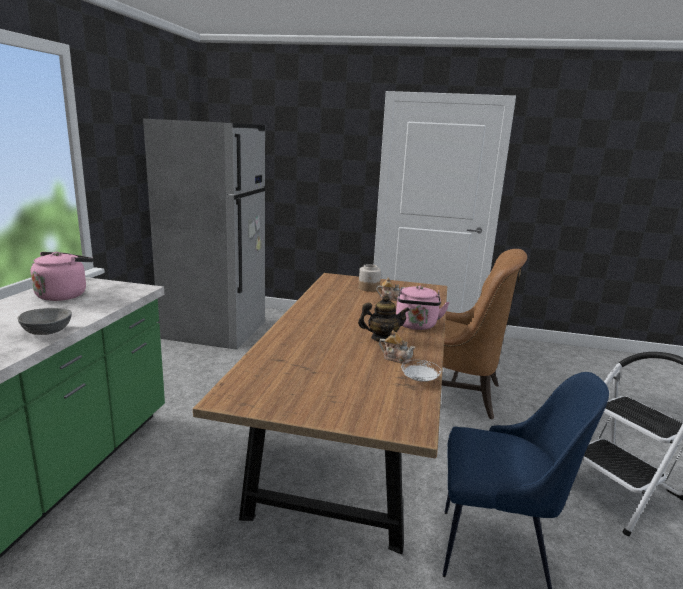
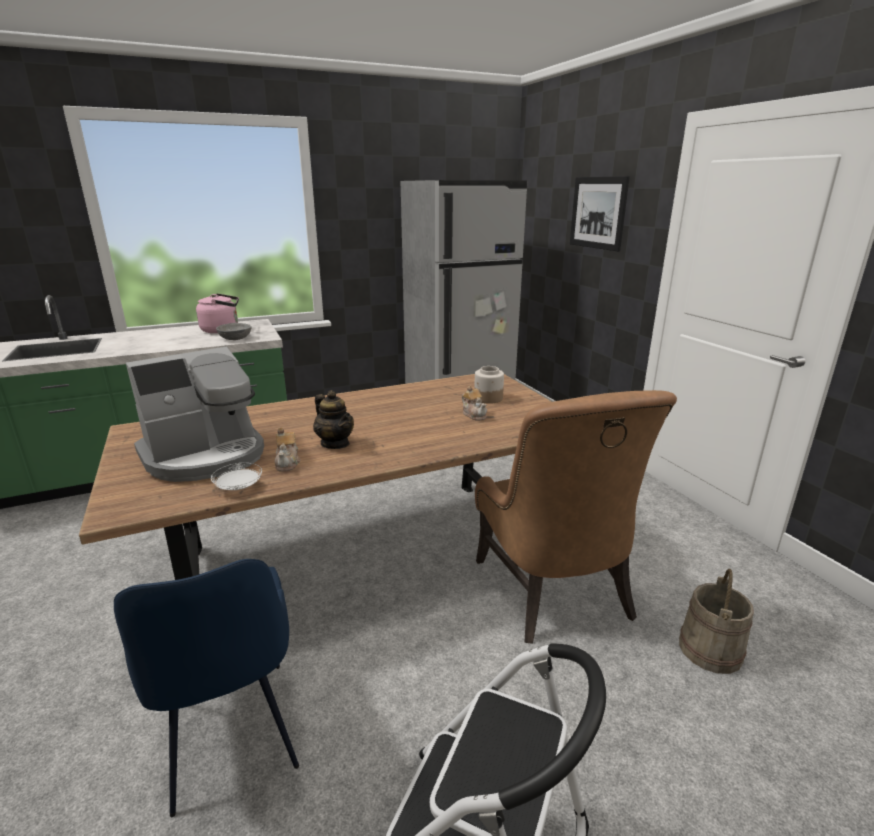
camera: 55 degrees right, 5 degrees up
(46, 331) = (147, 348): grey bowl -> grey bowl (235, 338)
(311, 150) = (598, 213): none -> picture
(343, 380) = (206, 455): none -> coffee machine
(416, 326) = (403, 449): pink kettle -> none
(530, 380) = (710, 650): none -> beige bucket

